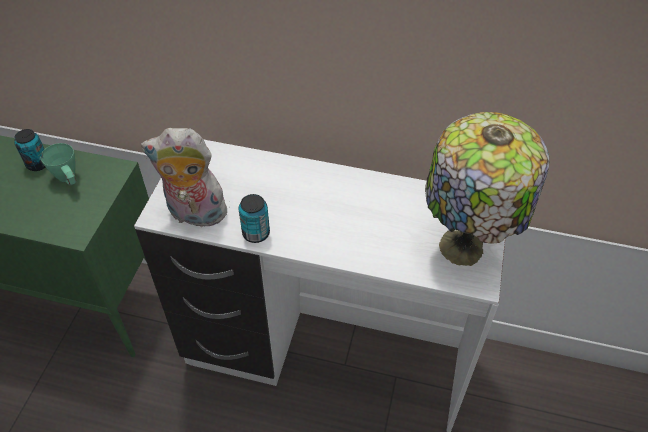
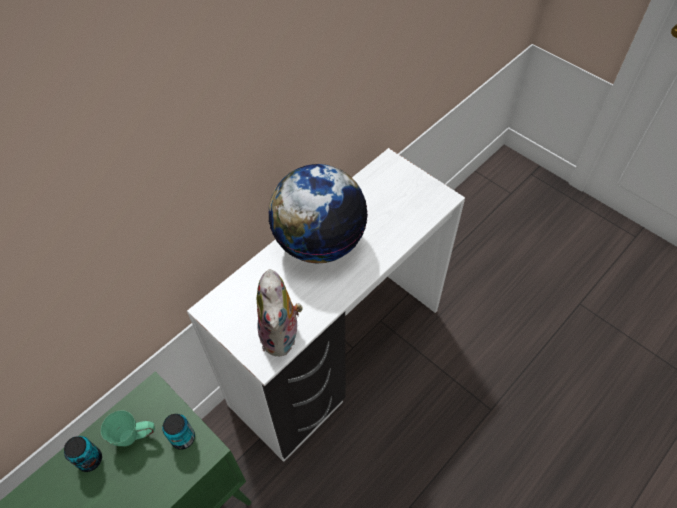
camera: 60 degrees left, 5 degrees up
(194, 215) = (282, 336): plush toy -> plush toy turned 45 degrees counterclockwise
(256, 233) = (328, 302): can -> can (183, 438)
(326, 193) = (319, 242): none -> globe
(464, 250) = (417, 192): table lamp -> none

